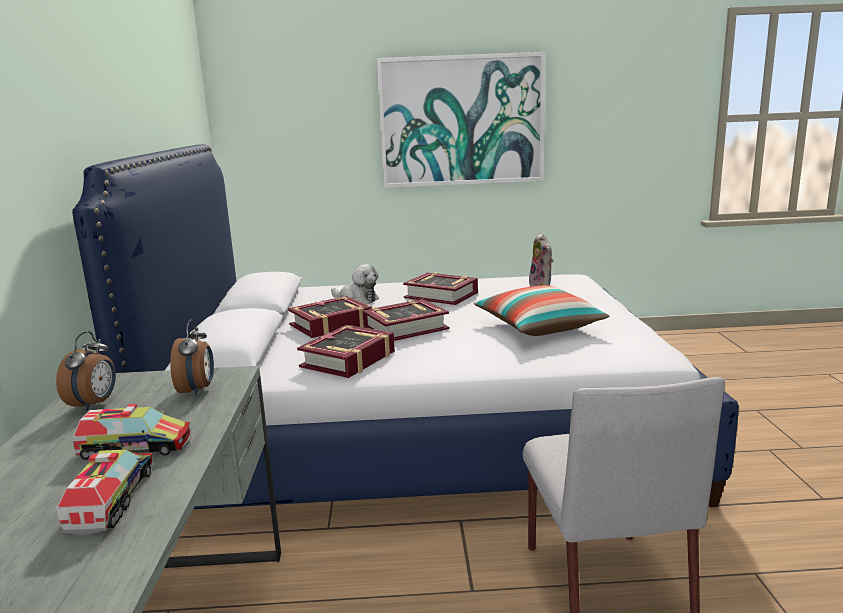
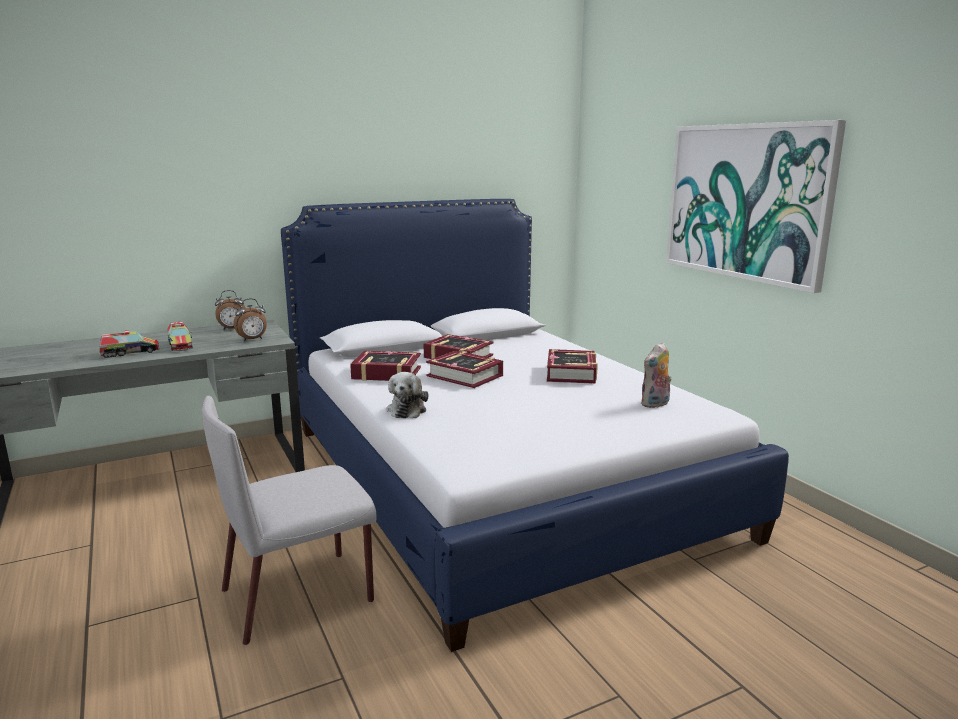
camera: 65 degrees right, 0 degrees up
(357, 299) = (529, 352): plush toy -> plush toy (407, 409)
(539, 327) = (505, 415): pillow -> none

